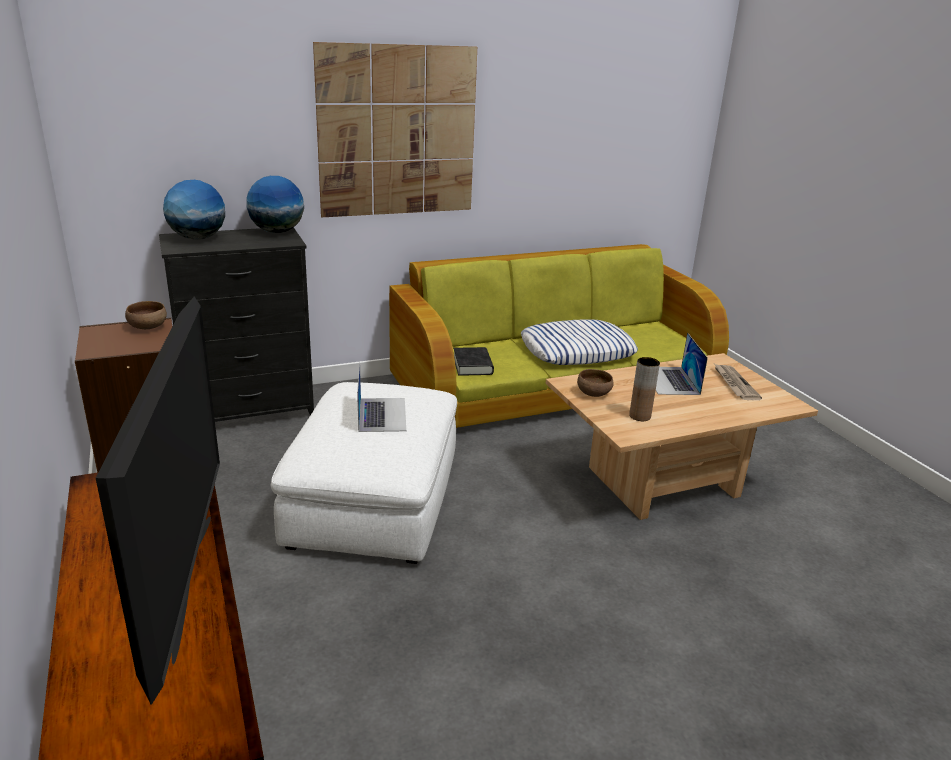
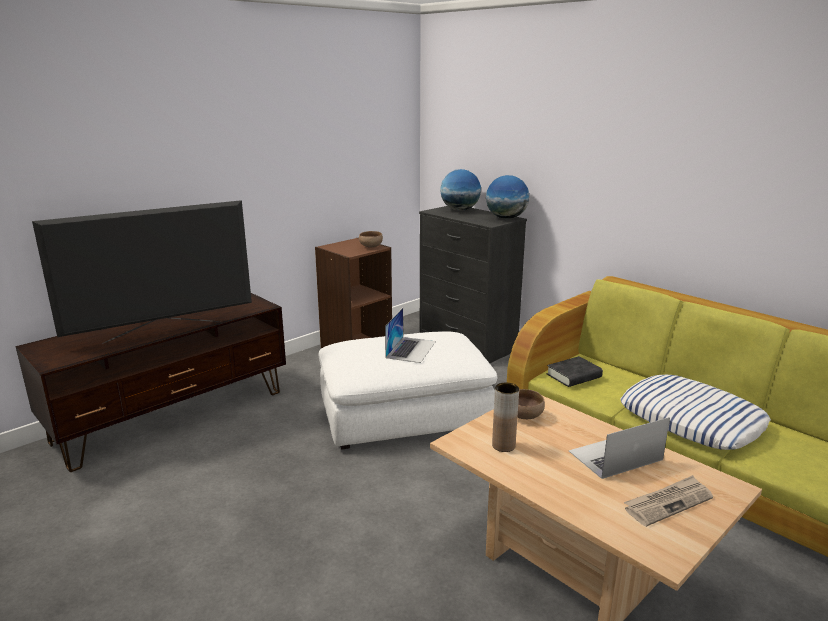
camera: 70 degrees right, 5 degrees down
(382, 414) = (411, 349): laptop -> laptop turned 45 degrees counterclockwise
(397, 132) = (618, 155): picture -> none

